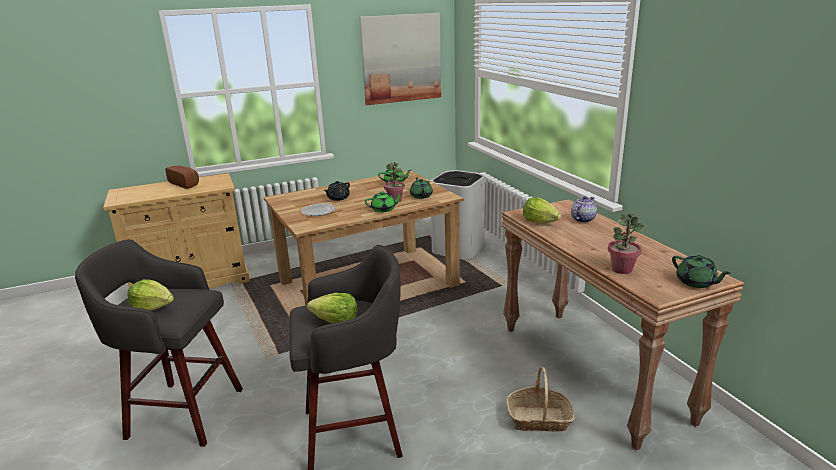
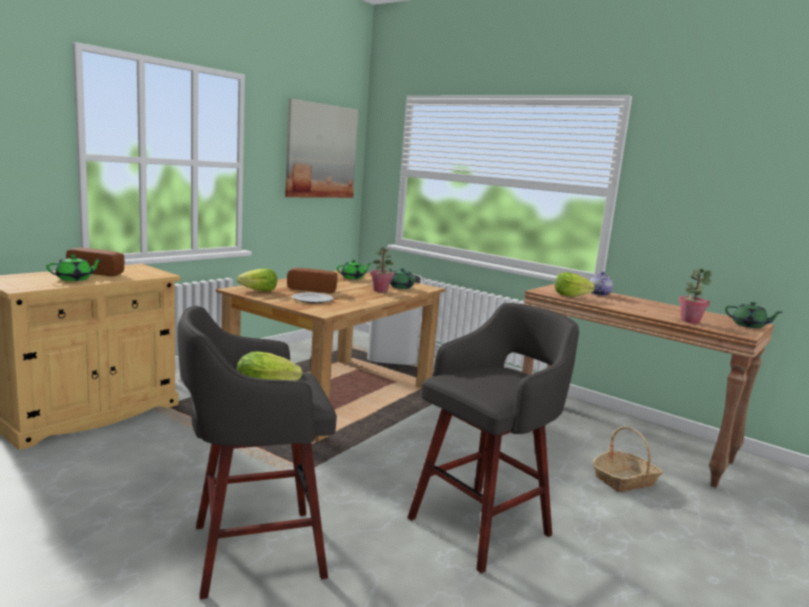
camera: 30 degrees left, 10 degrees down
(335, 321) = (500, 381): lettuce -> lettuce (259, 291)
(338, 198) = (313, 289): black teapot -> bread
(384, 209) = (383, 297): green teapot -> green teapot (75, 279)

